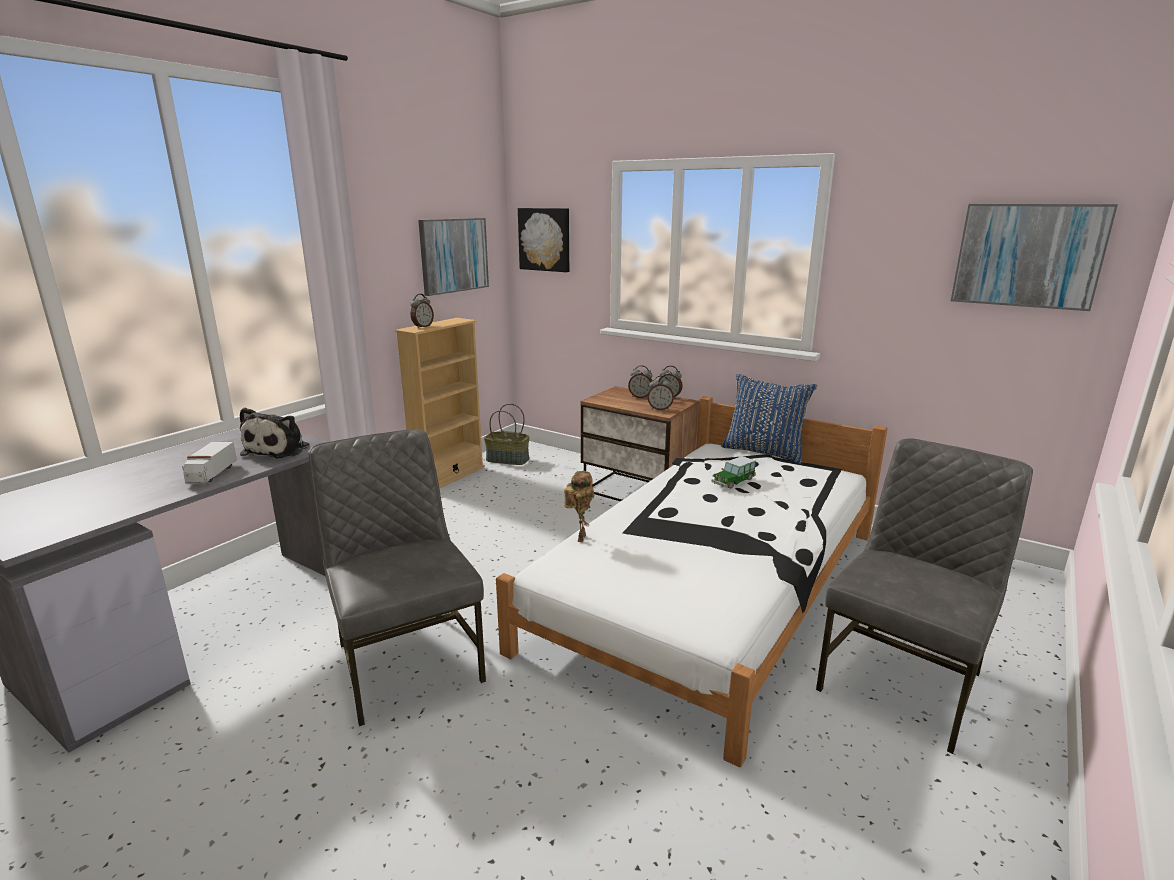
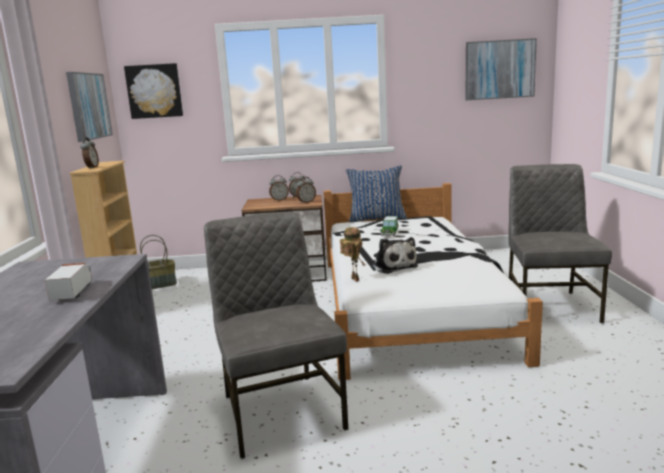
camera: 35 degrees left, 5 degrees down
(211, 474) = (73, 292): toy truck -> toy truck turned 150 degrees counterclockwise
(279, 449) = (96, 267): plush toy -> plush toy (393, 266)
(407, 661) = (280, 410): grey chair -> grey chair turned 45 degrees clockwise

